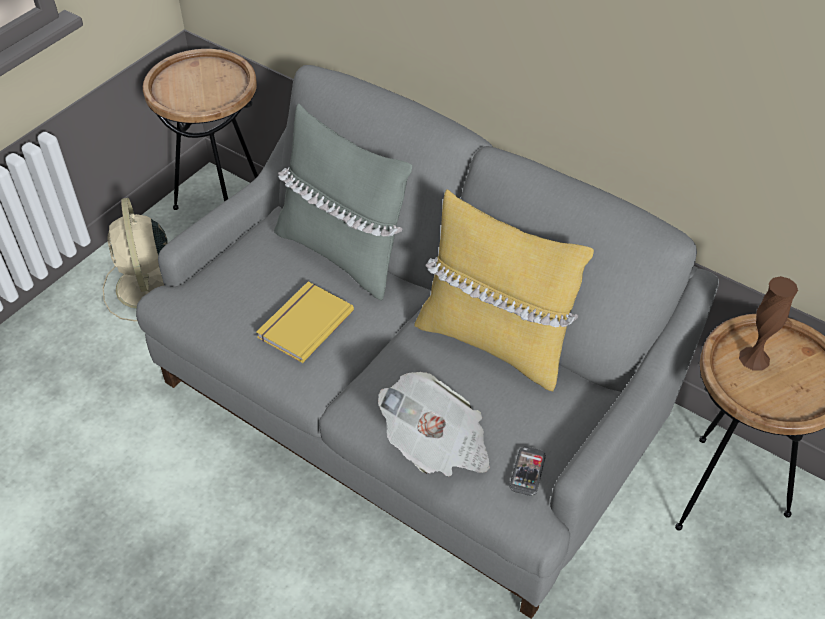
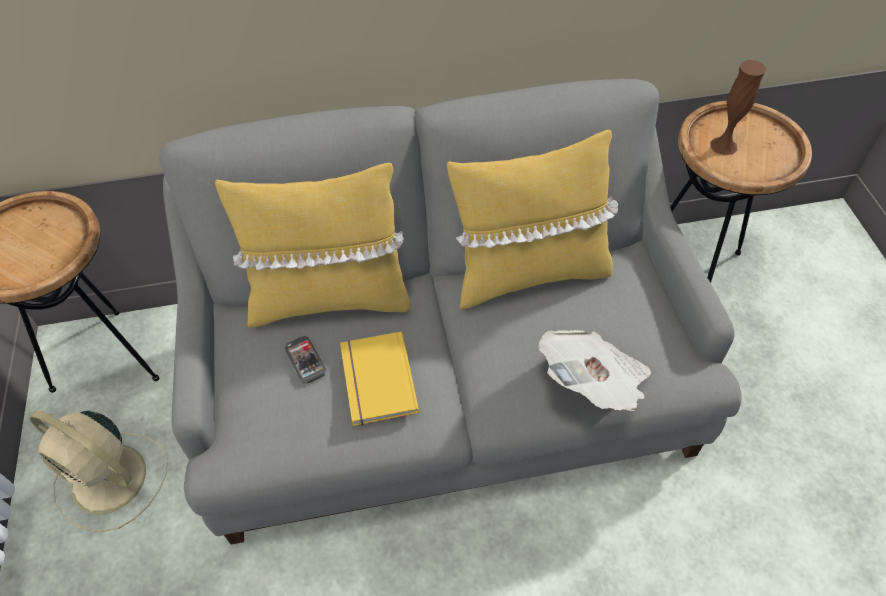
camera: 45 degrees left, 5 degrees up
(342, 253) = (329, 298): grey pillow -> yellow pillow
(527, 472) = (670, 347): phone -> phone (305, 360)

